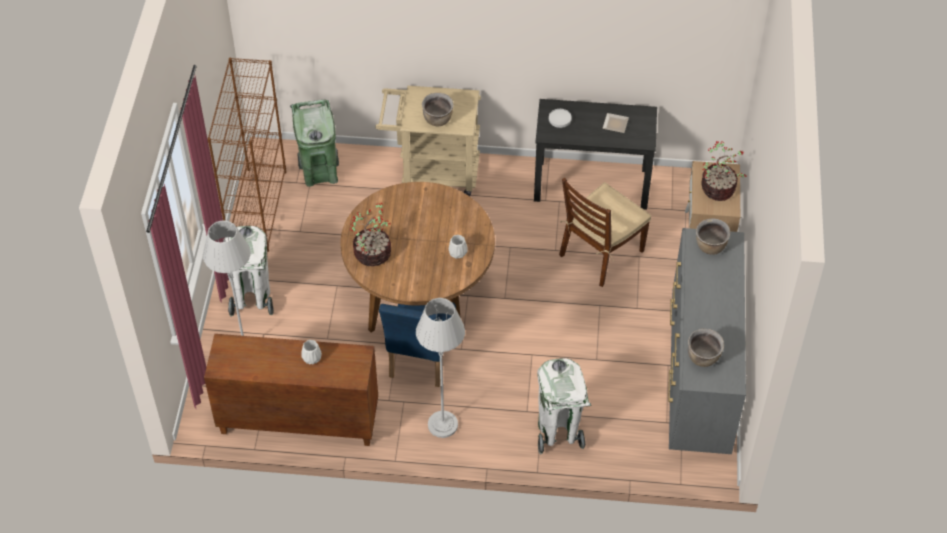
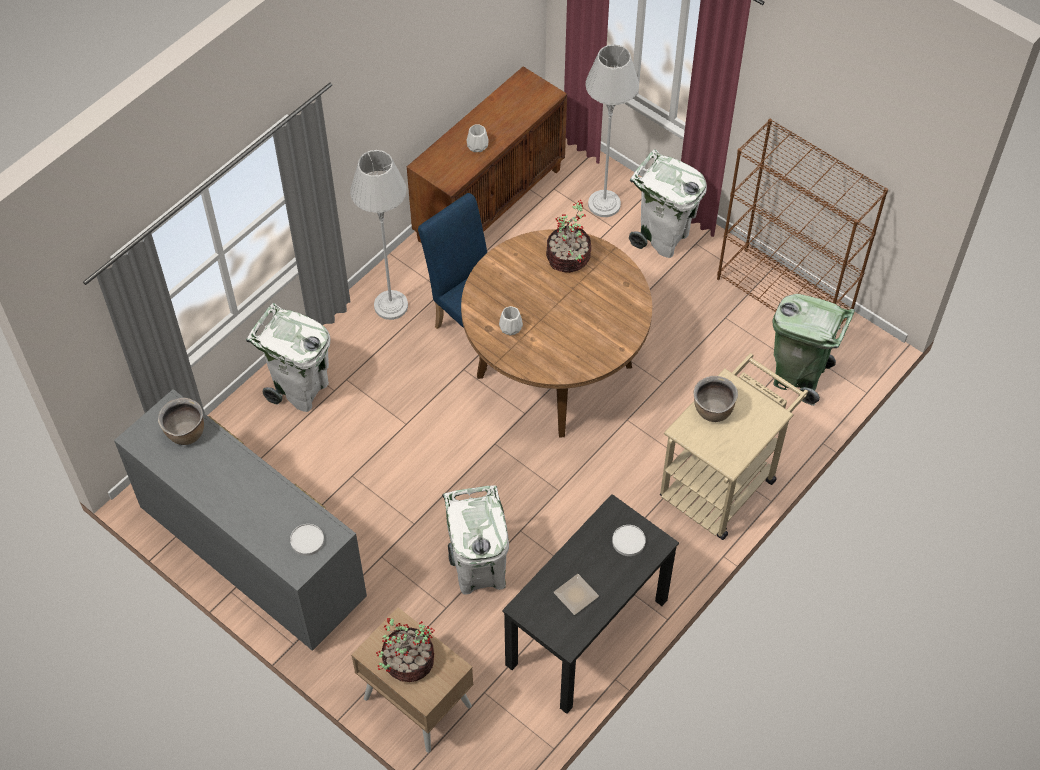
camera: 125 degrees right, 5 degrees up
(601, 253) = (480, 572): brown chair -> white trash can
(710, 247) = (307, 541): brown cooking pot -> white plate

